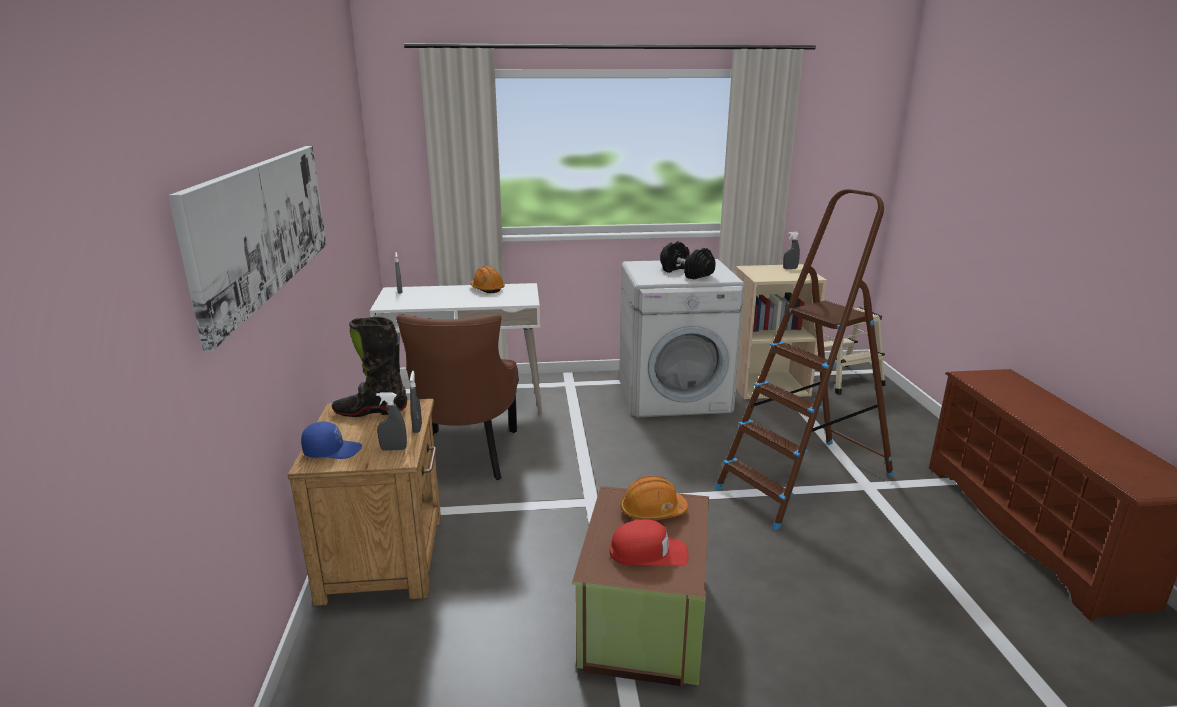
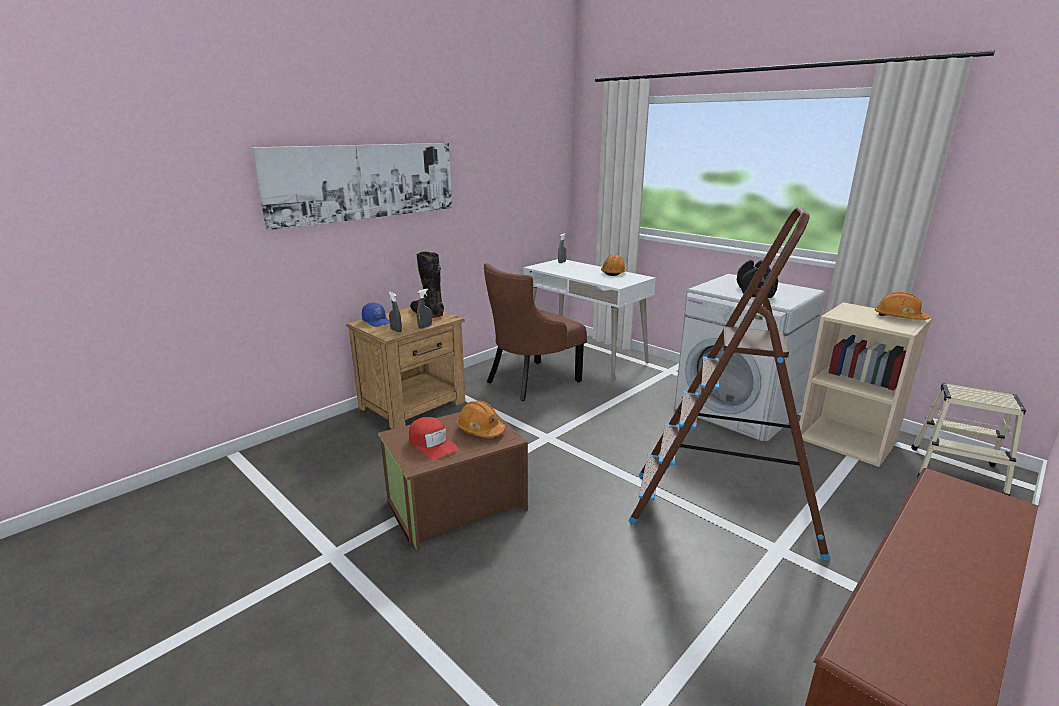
camera: 50 degrees right, 0 degrees up
(790, 268) = (899, 317): grey spray bottle -> orange hard hat

